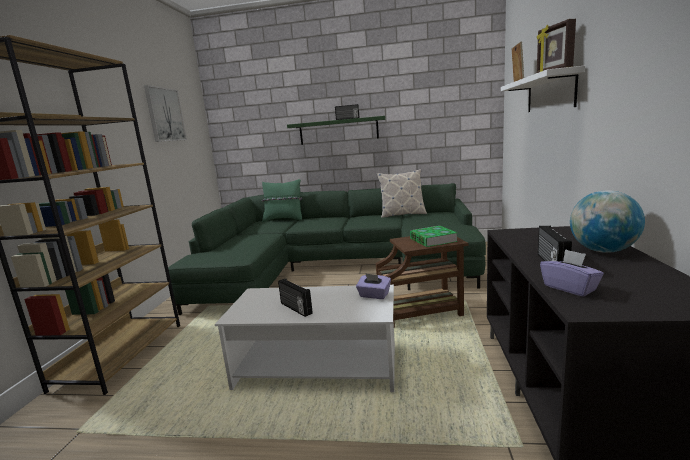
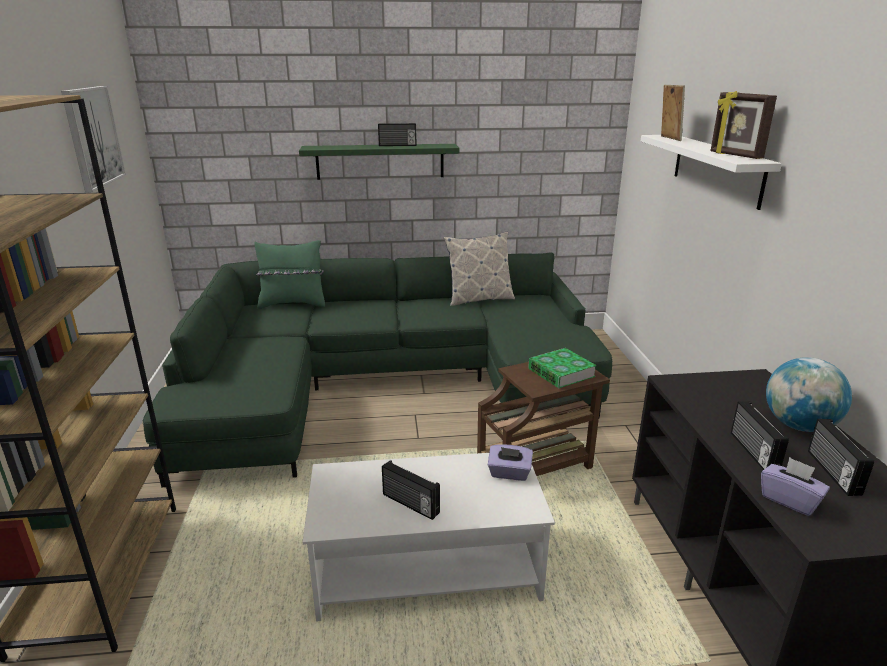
camera: 15 degrees left, 10 degrees up
(620, 274) = (832, 472): none -> radio

